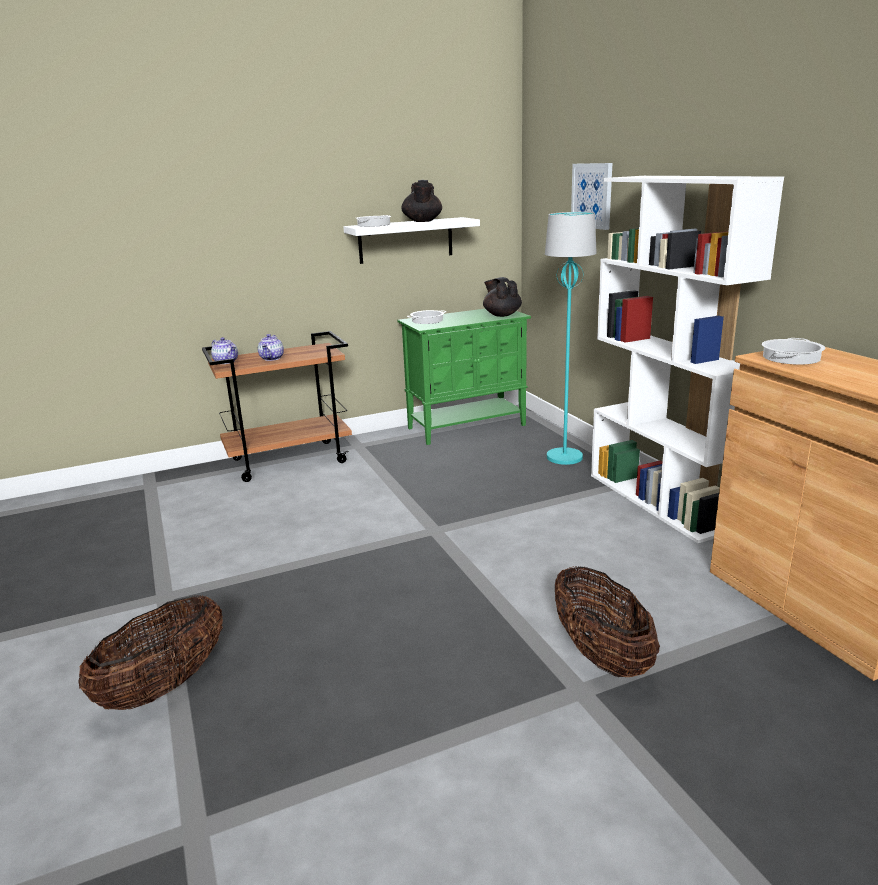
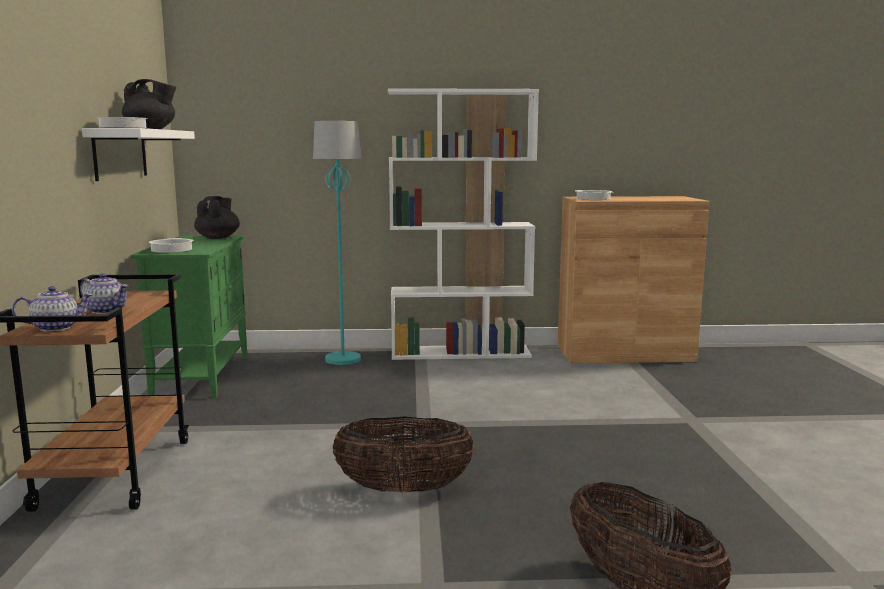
camera: 70 degrees left, 10 degrees down
(502, 315) = (218, 238): black teapot -> black teapot turned 105 degrees clockwise
(592, 195) = (309, 110): picture -> none
(600, 655) = (653, 407): basket -> basket (404, 489)

